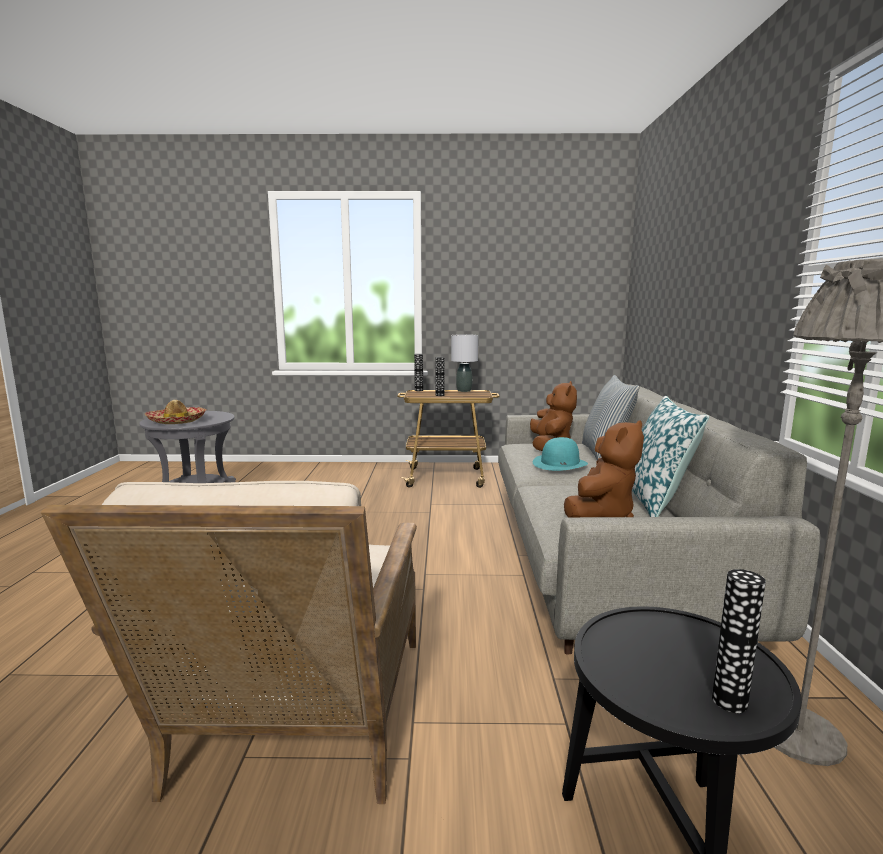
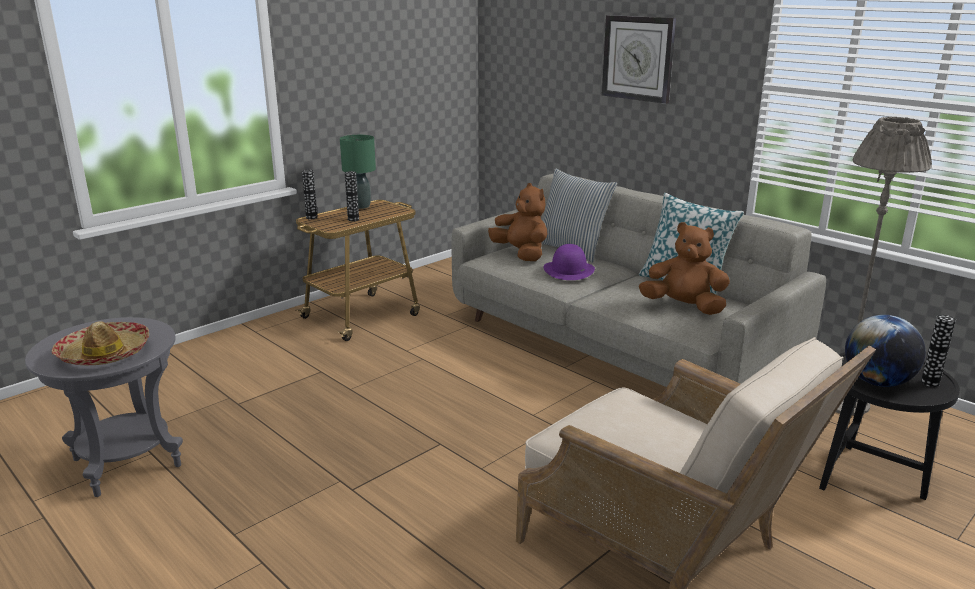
camera: 45 degrees left, 10 degrees up
(464, 391) = (361, 206): grey table lamp -> green table lamp
(560, 463) = (569, 270): turquoise hat -> purple hat
(601, 514) = (684, 307): brown plush toy -> brown plush toy turned 60 degrees counterclockwise
(635, 656) = (877, 382): none -> globe
(711, 262) = (638, 58): none -> wall clock

